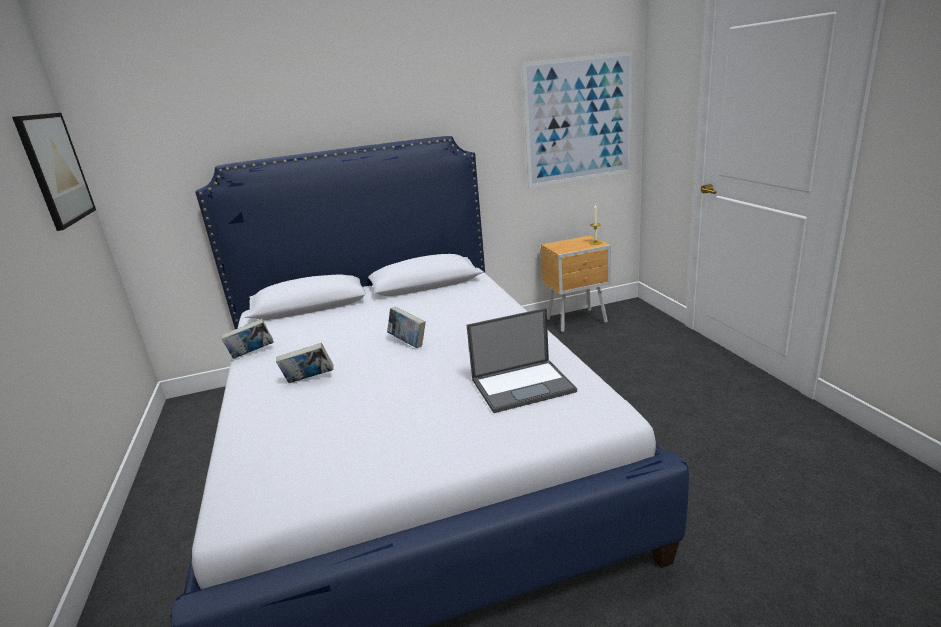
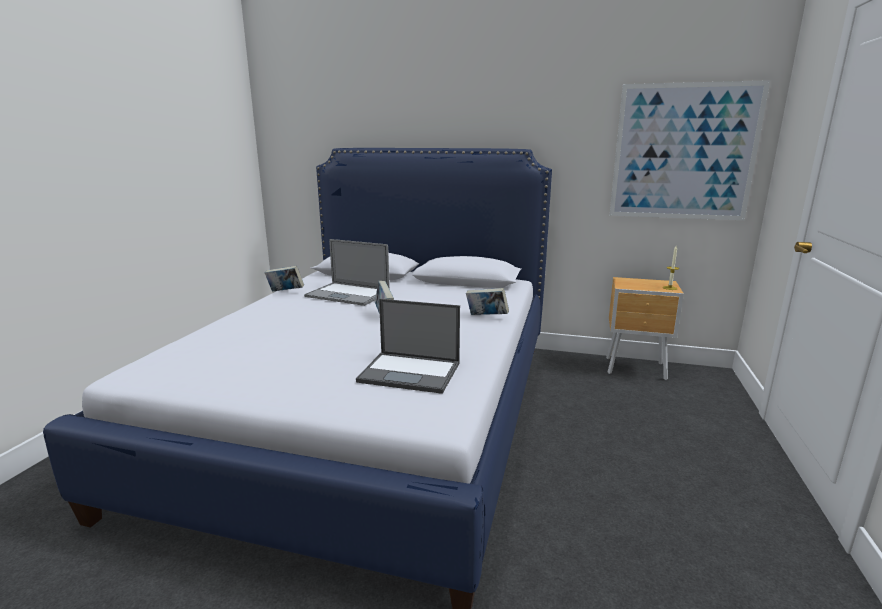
camera: 30 degrees right, 5 degrees down
(56, 169) = (223, 132): picture -> none
(309, 380) = (287, 317): book -> book (486, 317)
(331, 334) = (347, 294): none -> laptop

